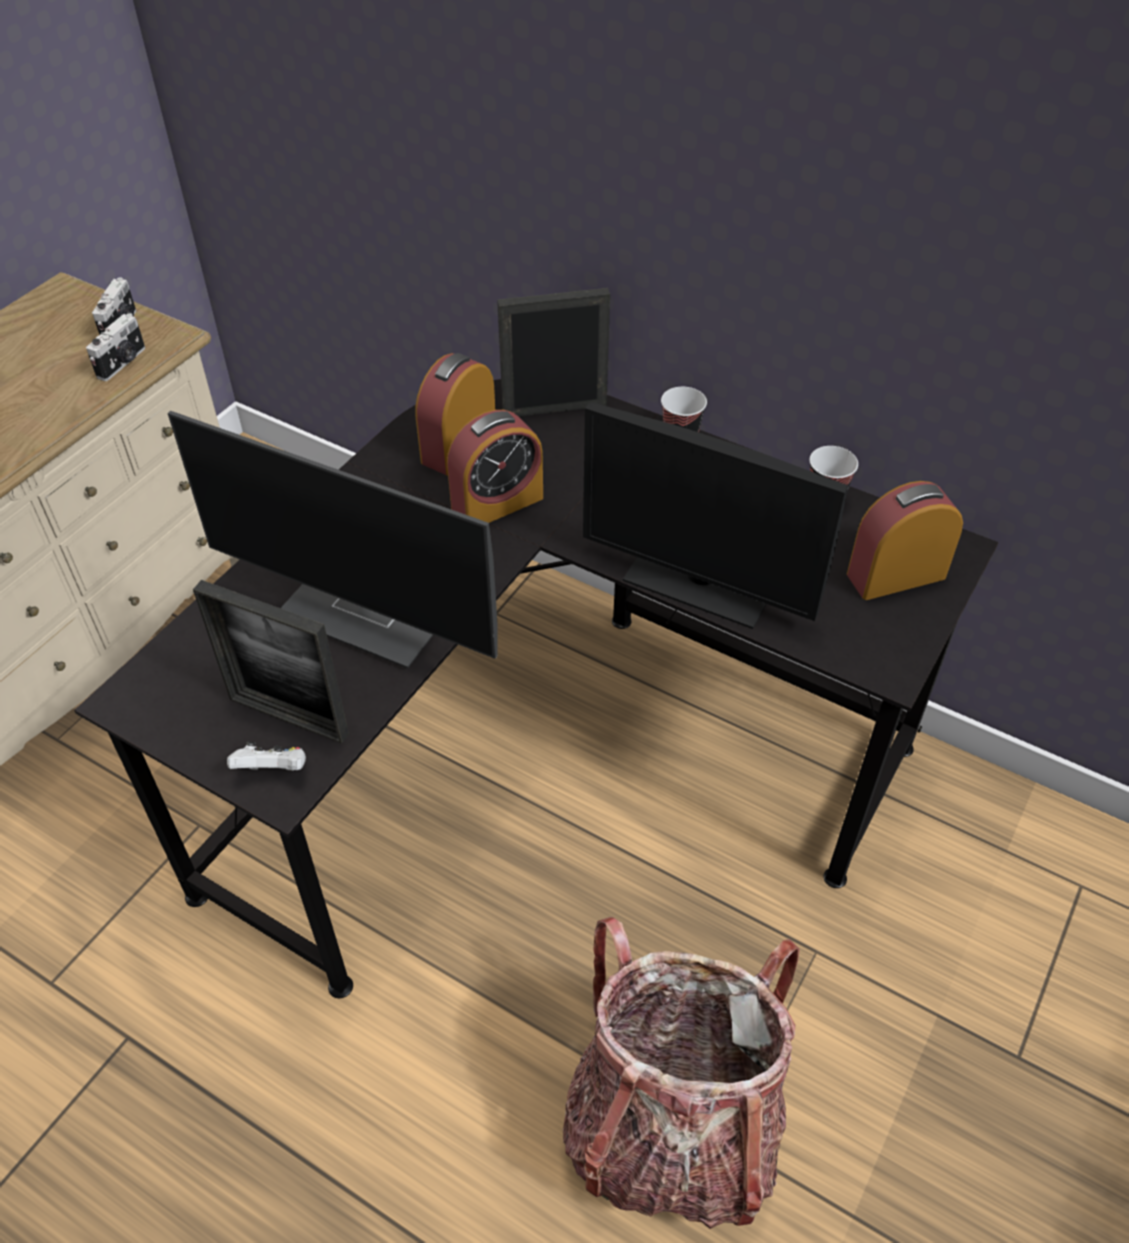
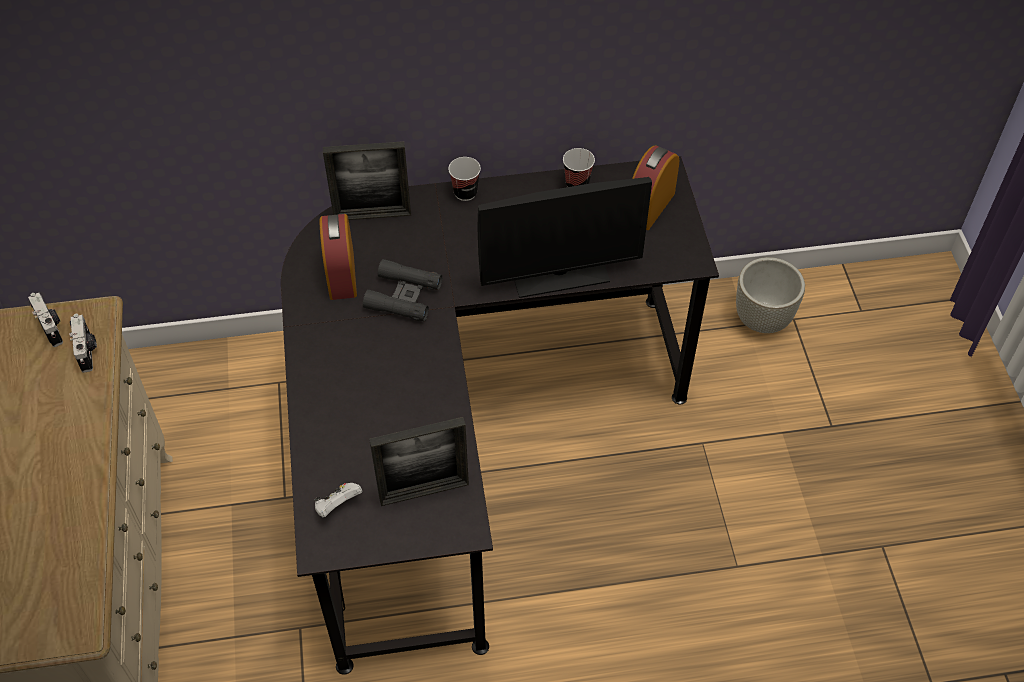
camera: 40 degrees left, 5 degrees up
(273, 770) = (449, 524): white game controller -> white game controller (338, 506)
(372, 612) = (404, 405): monitor -> none
(497, 503) = (403, 296): alarm clock -> black binoculars
(554, 408) = (372, 215): picture frame -> picture frame turned 135 degrees counterclockwise
(671, 1127) = (711, 580): backpack -> none
(1035, 858) = (762, 319): none -> grey planter

